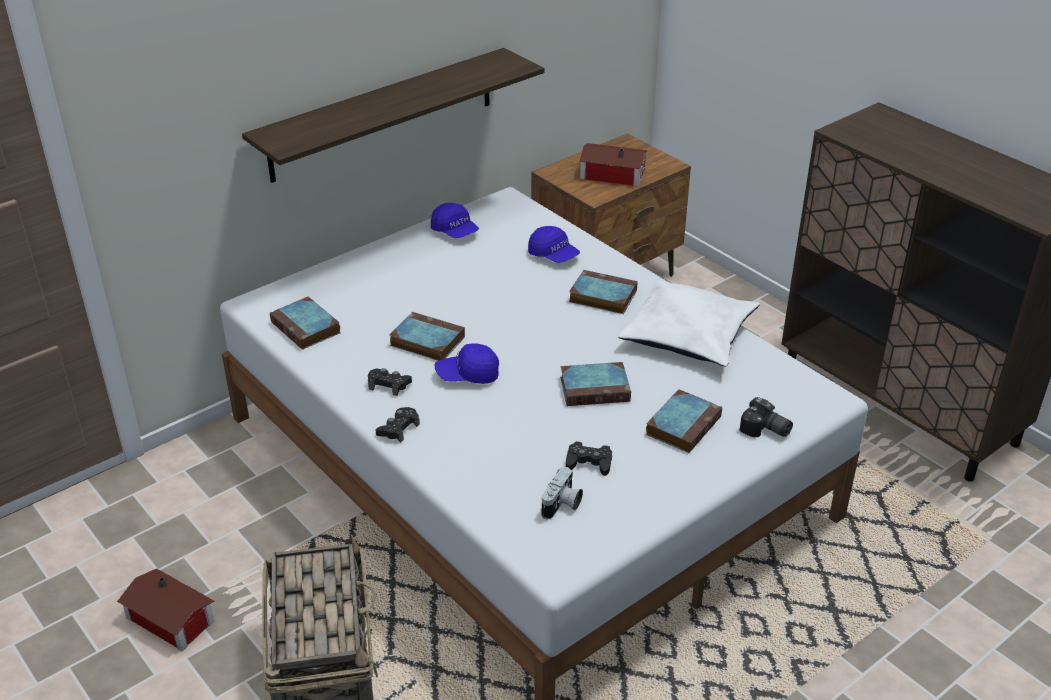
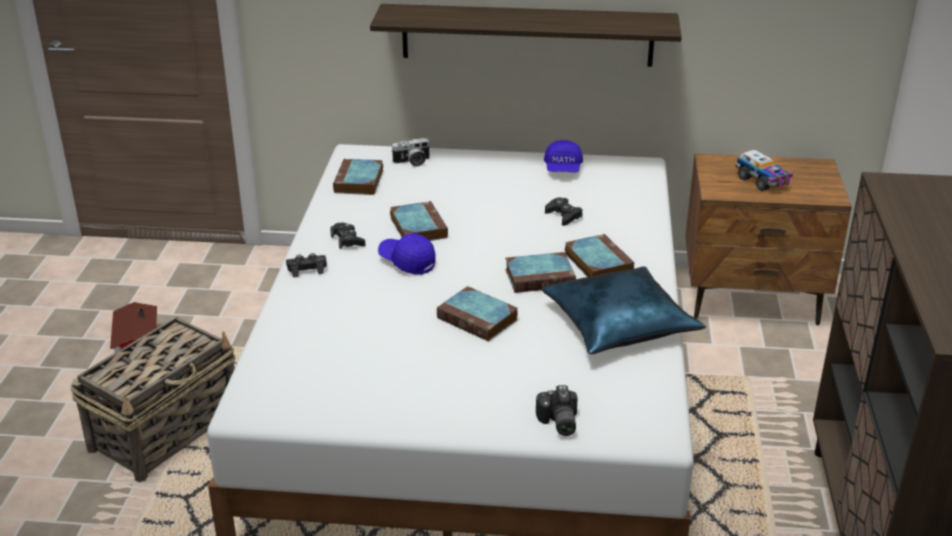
camera: 45 degrees right, 5 degrees down
(553, 255) = (610, 217): blue cap -> none
(562, 505) = (321, 375): camera -> camera (412, 162)
(589, 463) = (386, 362): black game controller -> black game controller (563, 216)
(611, 173) = (762, 181): toy house -> toy truck
(683, 424) = (499, 380): book -> book (541, 277)
(688, 334) = (620, 323): white pillow -> blue pillow

